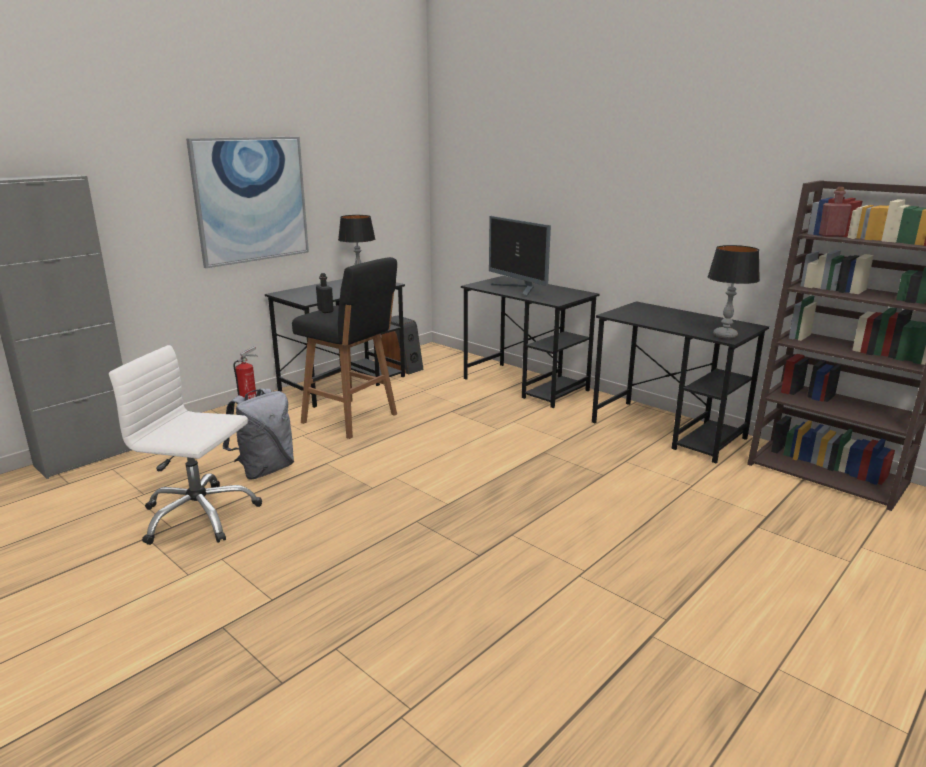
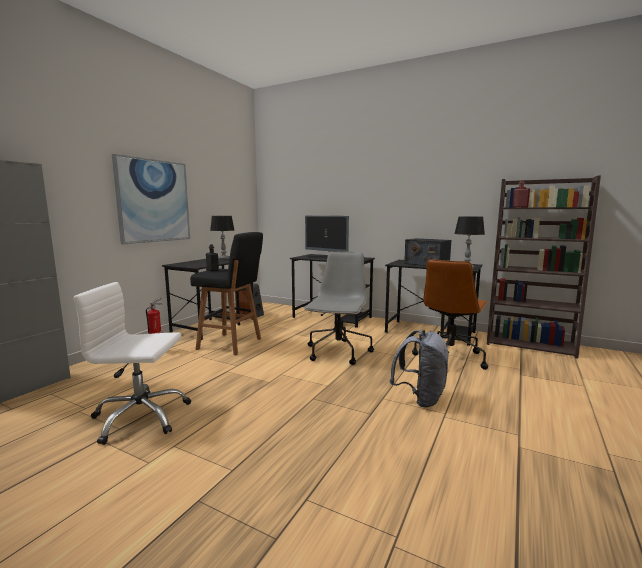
camera: 15 degrees left, 10 degrees down
(265, 470) = (182, 380): grey backpack -> grey backpack (420, 398)
(495, 451) = (338, 353): none -> grey office chair
(663, 482) = (450, 358): none -> brown office chair
(667, 319) = (426, 264): none -> radio

